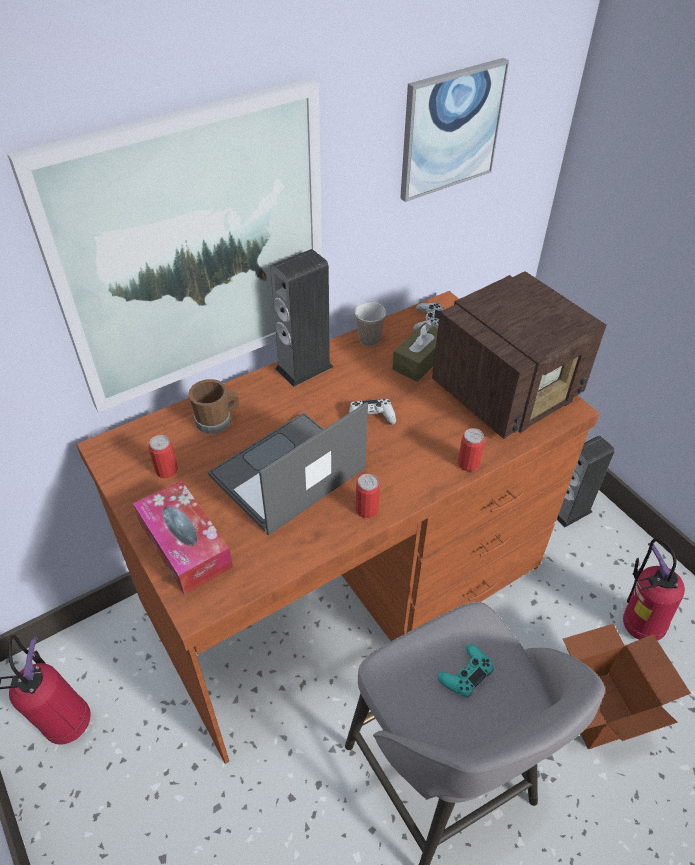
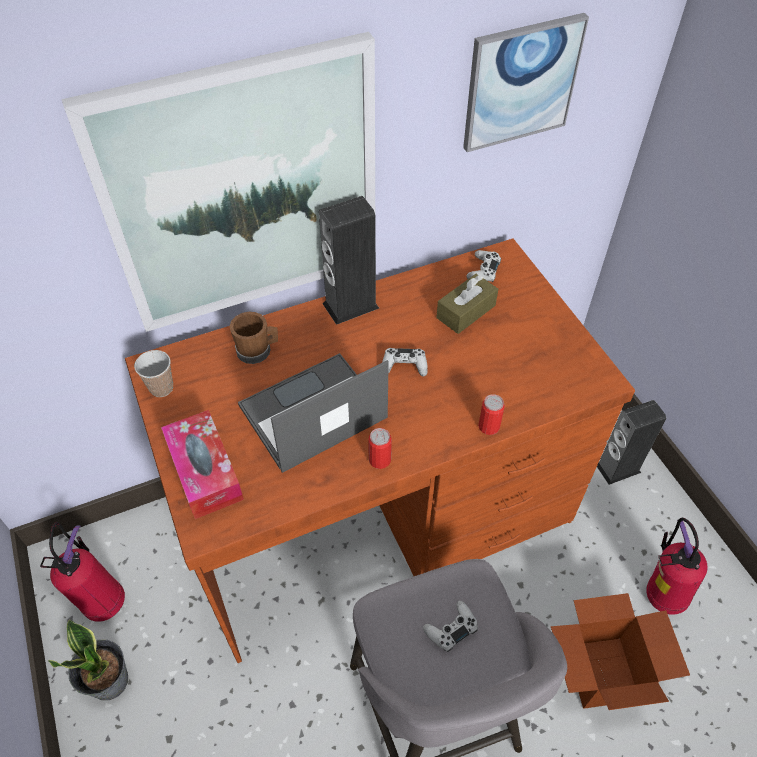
camera: 10 degrees right, 5 degrees up
(86, 807) = (110, 681): none -> potted plant
(166, 470) = (201, 395): can -> none
(369, 340) = (420, 283): cup -> cup (161, 388)
(466, 674) = (451, 629): turquoise game controller -> white game controller
(508, 390) = (548, 354): radio -> none

